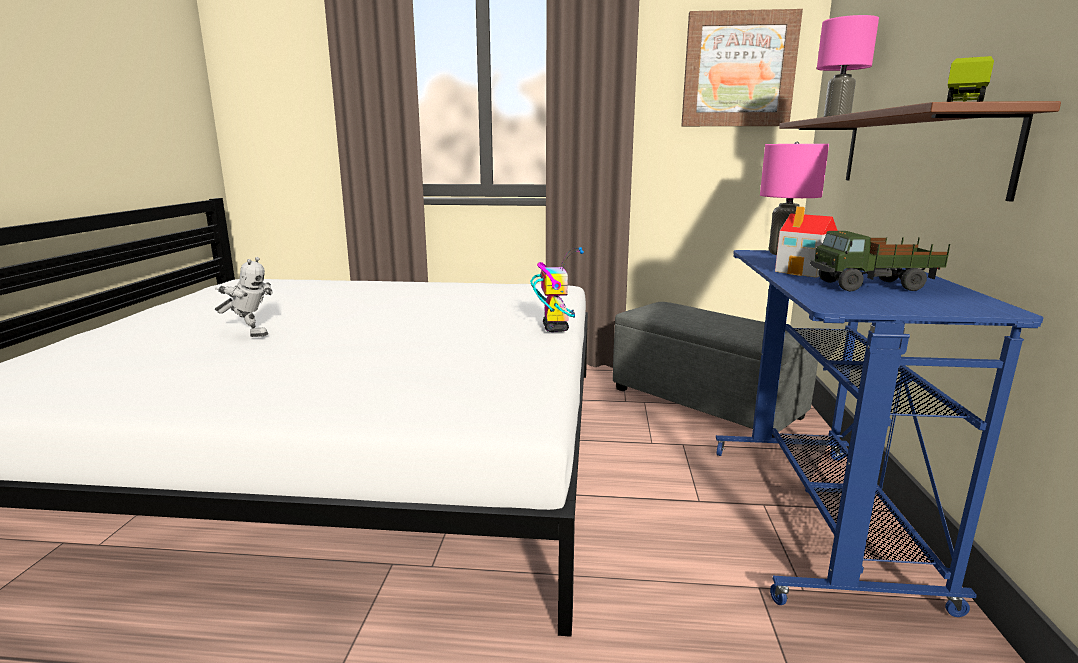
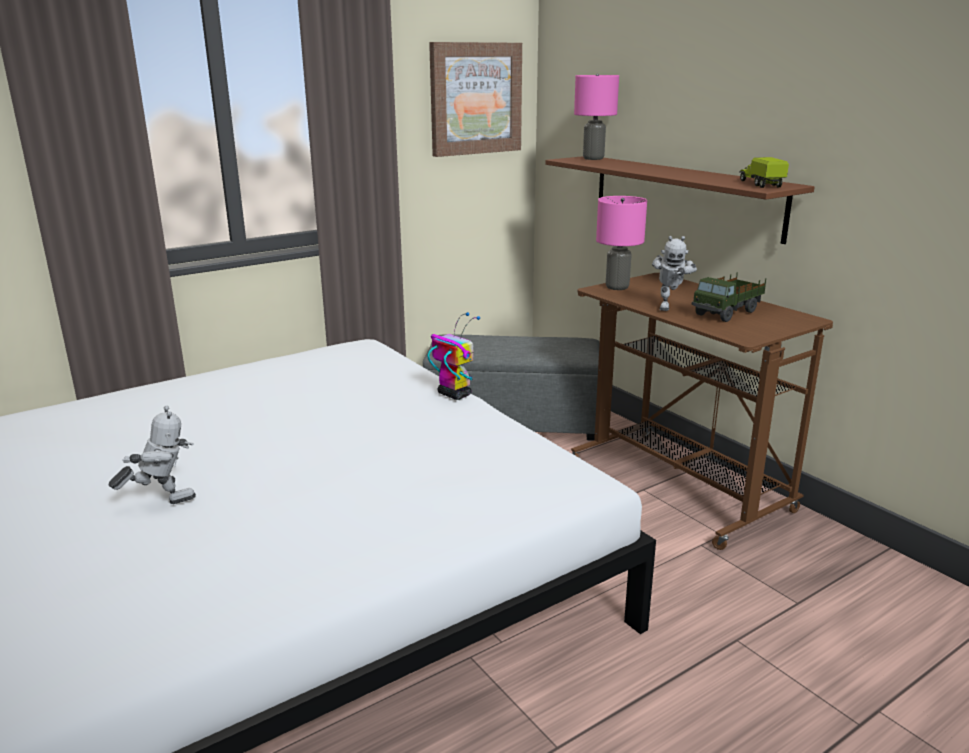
camera: 40 degrees left, 5 degrees up
(804, 271) = (668, 306): toy house -> toy robot
(815, 518) = (679, 486): blue desk -> brown desk

